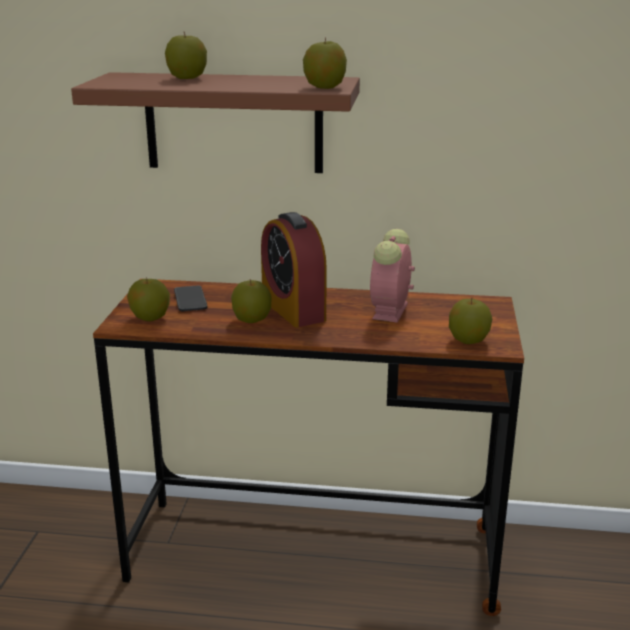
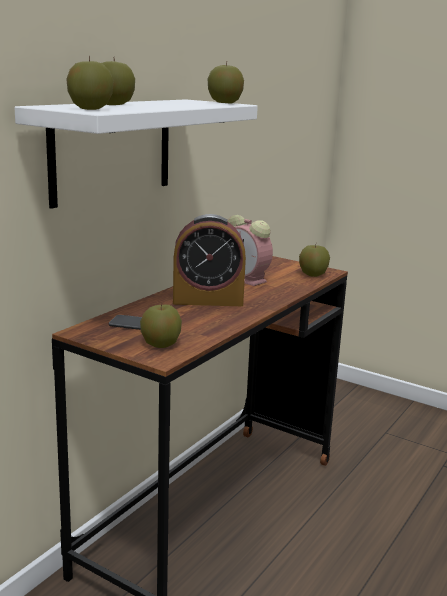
camera: 65 degrees left, 5 degrees down
(233, 123) = (112, 149): brown shelf -> white shelf
(252, 320) = (212, 314): apple -> apple (90, 109)

